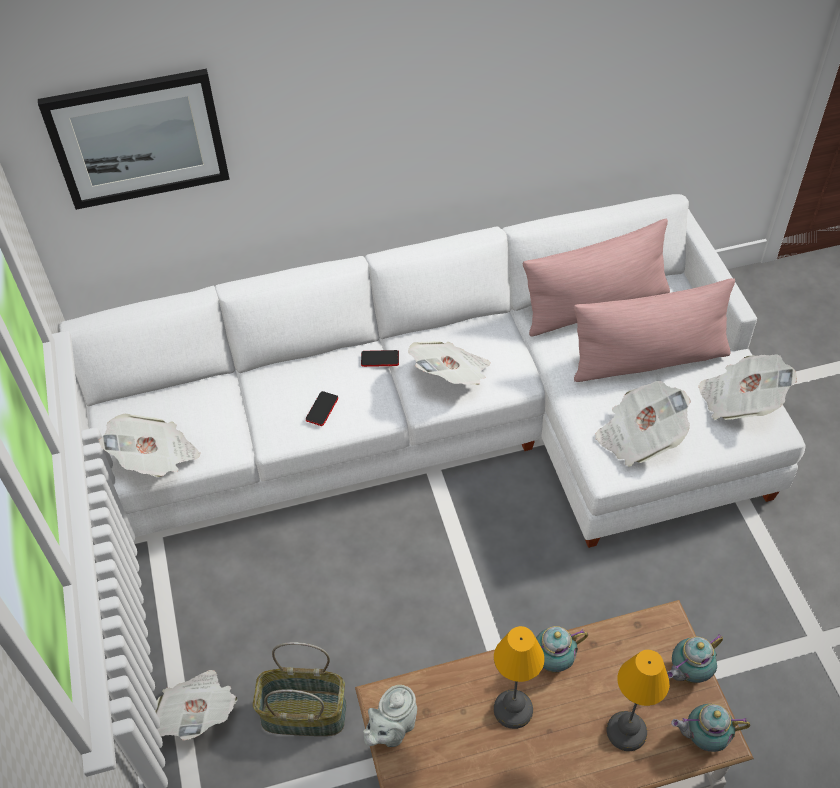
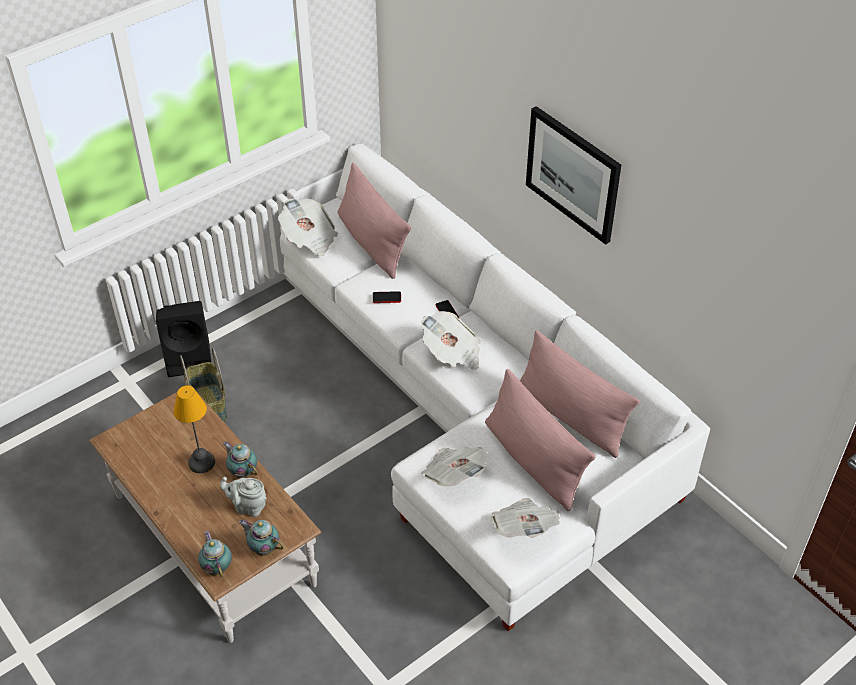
camera: 65 degrees right, 5 degrees down
(138, 138) = (429, 71): picture -> picture (573, 174)
(198, 713) = (190, 358): newspaper -> black speaker
(209, 393) = (372, 242): none -> pink pillow
(392, 729) = (167, 409): grey teapot -> grey teapot (248, 506)
(625, 730) = (208, 524): table lamp -> none

